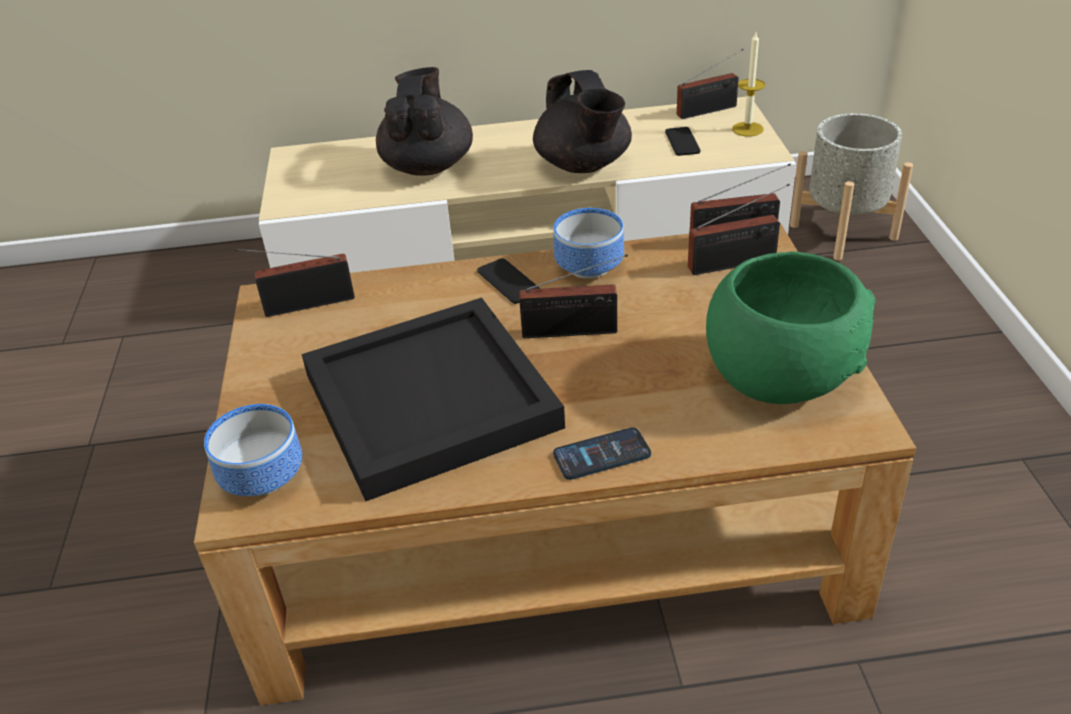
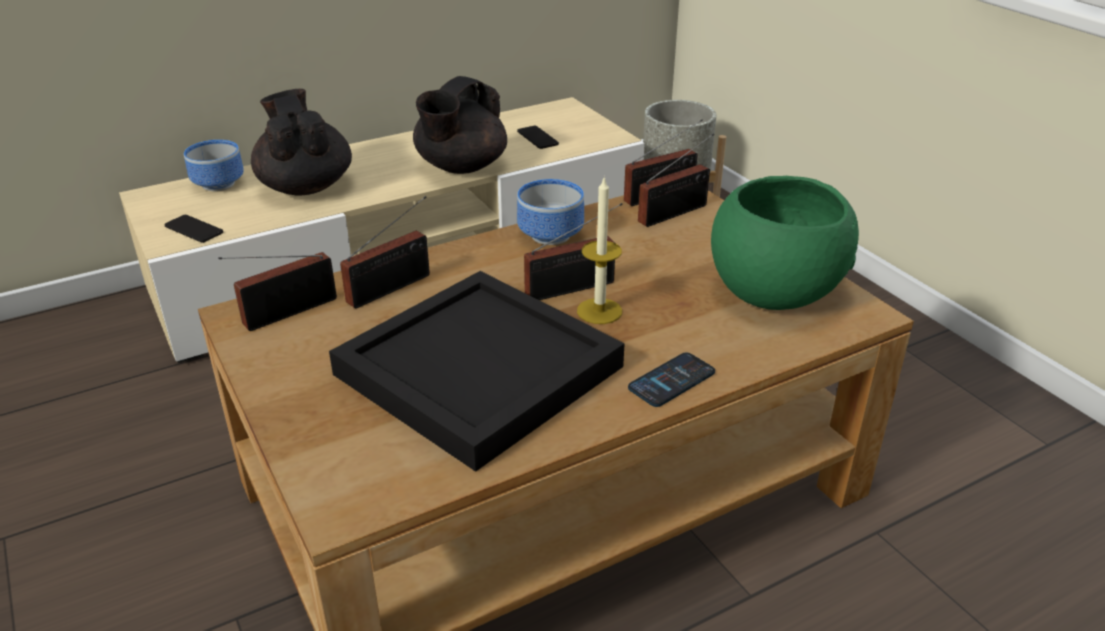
camera: 25 degrees left, 5 degrees down
(262, 474) = (347, 474): bowl -> bowl (217, 183)
(508, 282) = (483, 259): phone -> phone (194, 229)
(584, 165) = (460, 167): black teapot -> black teapot turned 75 degrees clockwise
(710, 110) = (545, 111): radio -> radio (394, 287)
(747, 129) = (587, 122): candle -> candle (599, 311)

